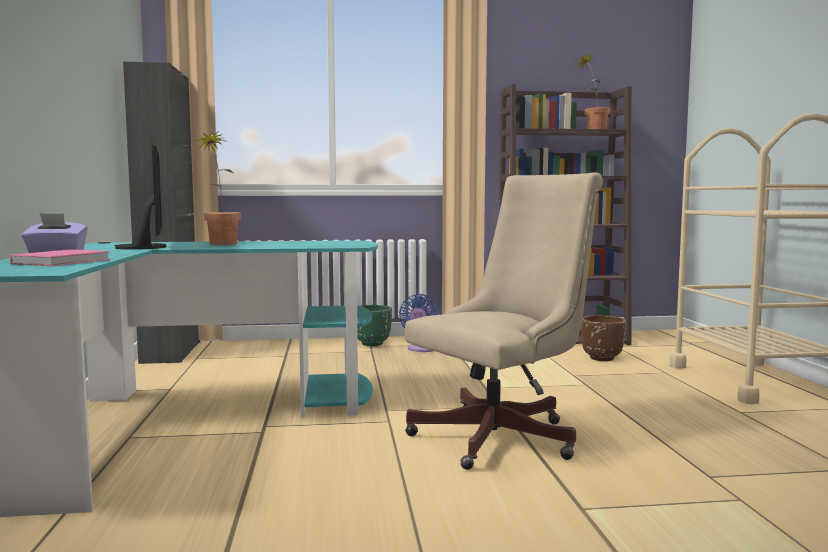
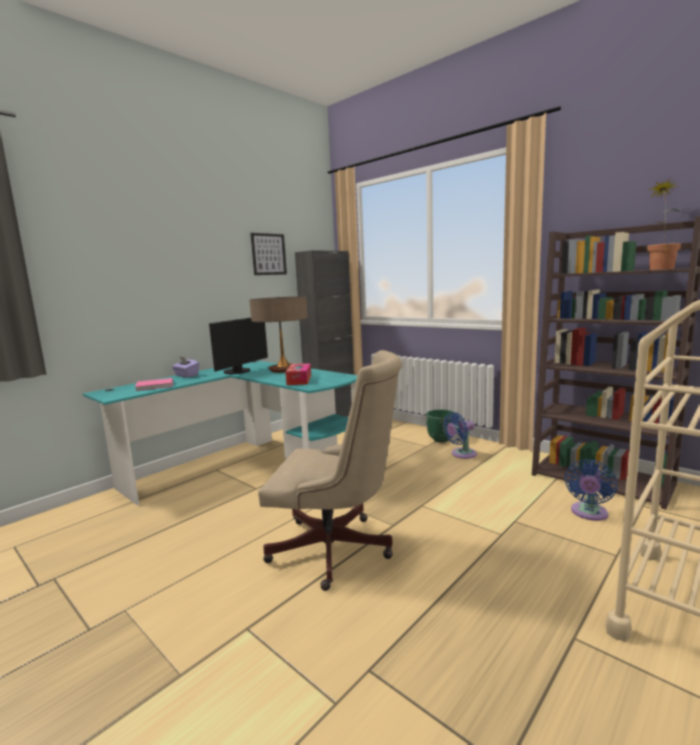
camera: 50 degrees right, 5 degrees up
(98, 54) = (268, 254): none -> picture
(220, 243) = (283, 370): potted plant -> table lamp
(304, 245) = (299, 380): none -> tissue box
(602, 358) = (588, 513): brown planter -> blue fan

